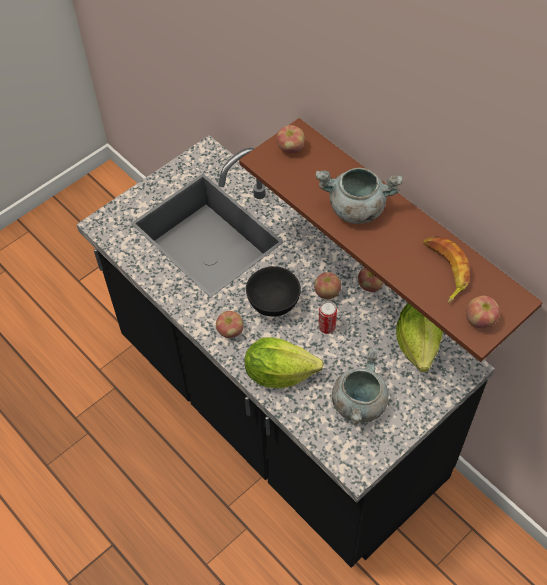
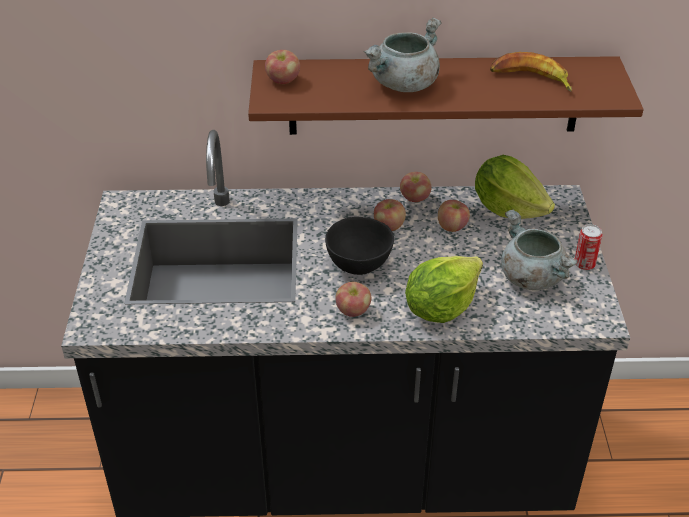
camera: 50 degrees left, 15 degrees down
(327, 327) = (426, 248): can -> can (584, 264)
(480, 320) = (604, 90): apple -> apple (452, 226)

